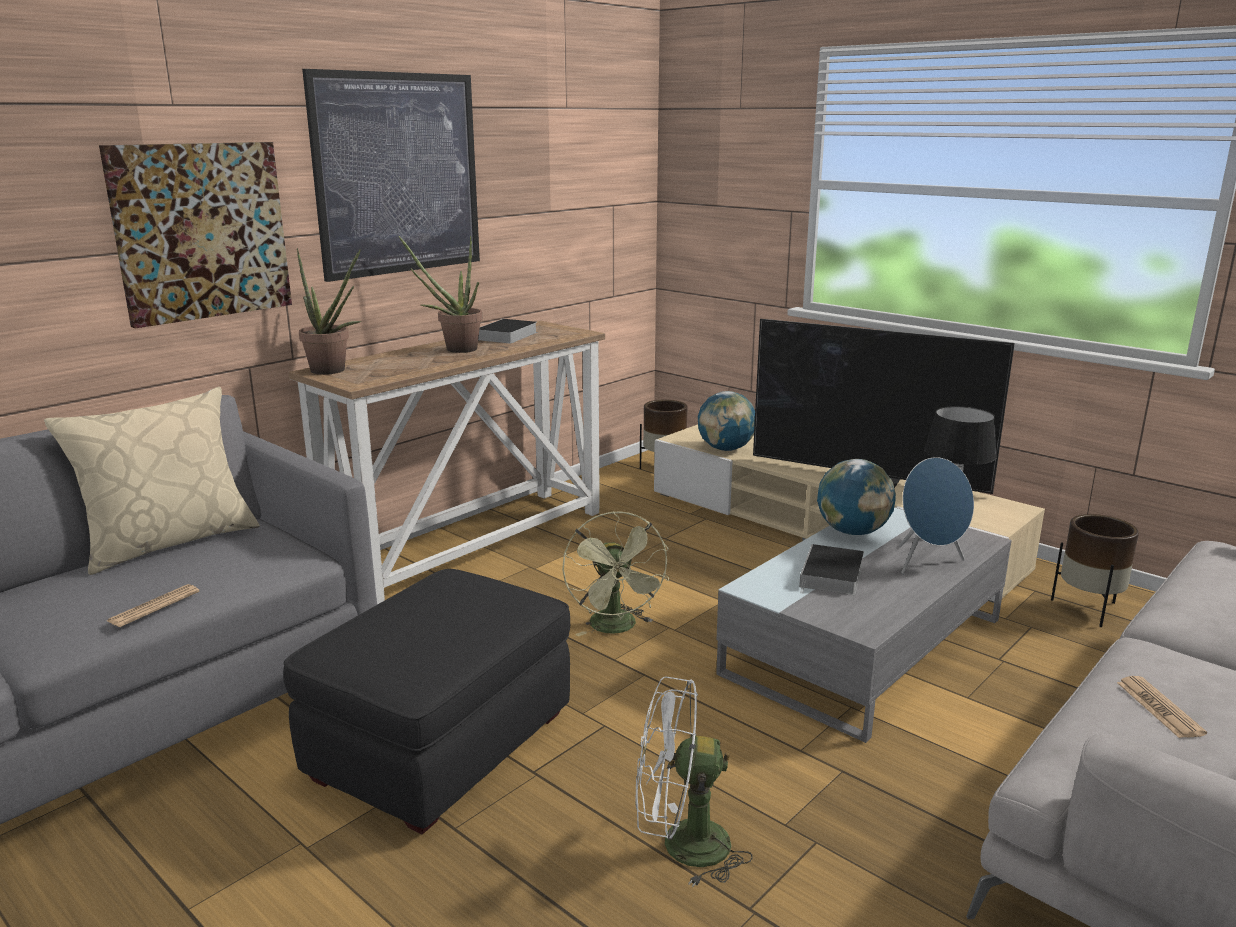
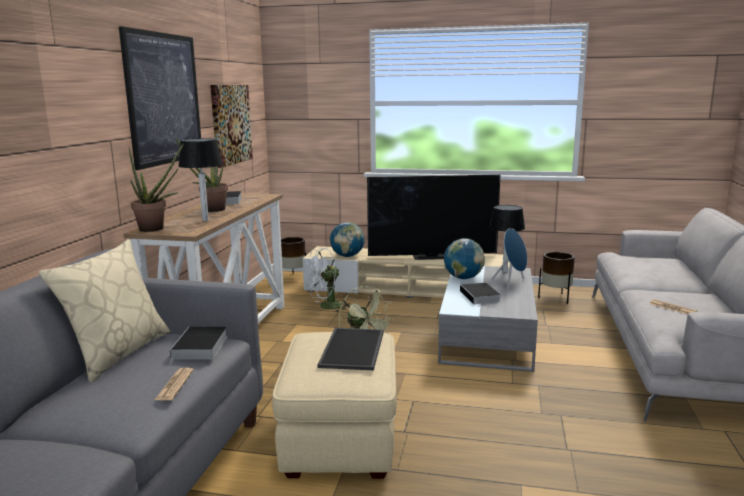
camera: 30 degrees left, 5 degrees down
(201, 231) = (74, 135): picture -> picture (230, 124)
(253, 560) = (200, 348): none -> book
(415, 366) = (206, 220): none -> table lamp
(443, 745) = (341, 436): black ottoman -> beige ottoman
(463, 618) = (354, 349): none -> tray
(681, 846) = (510, 437): white fan -> white fan (326, 307)

